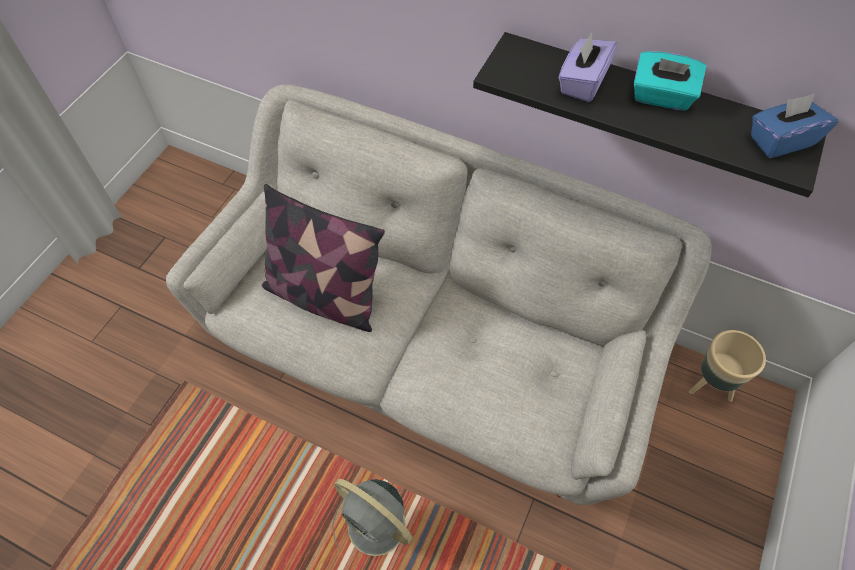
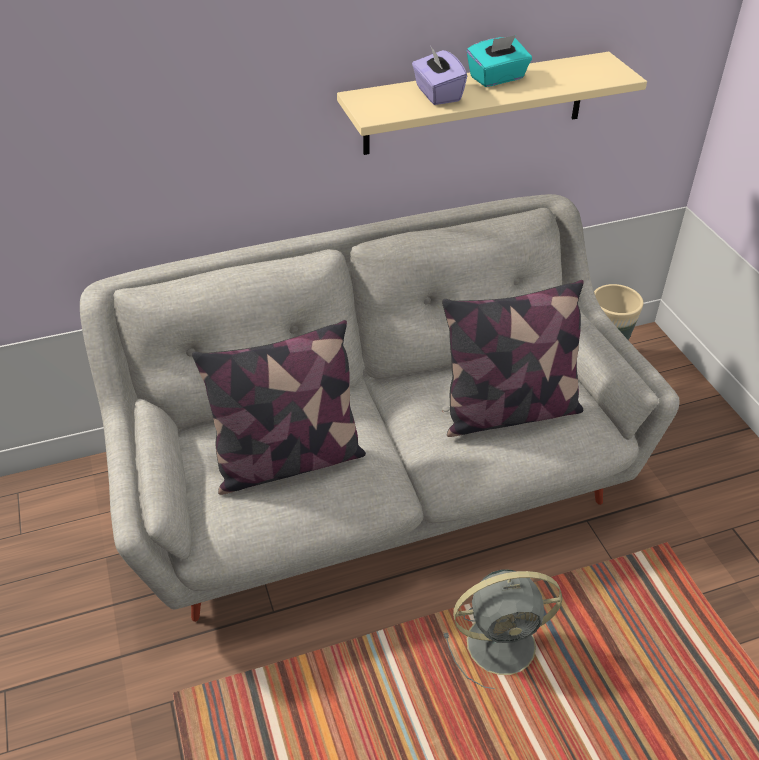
camera: 45 degrees left, 15 degrees down
(503, 380) = (509, 411): none -> pillow
(646, 107) = (475, 103): black shelf -> beige shelf
(781, 140) = (595, 67): blue tissue box -> none

